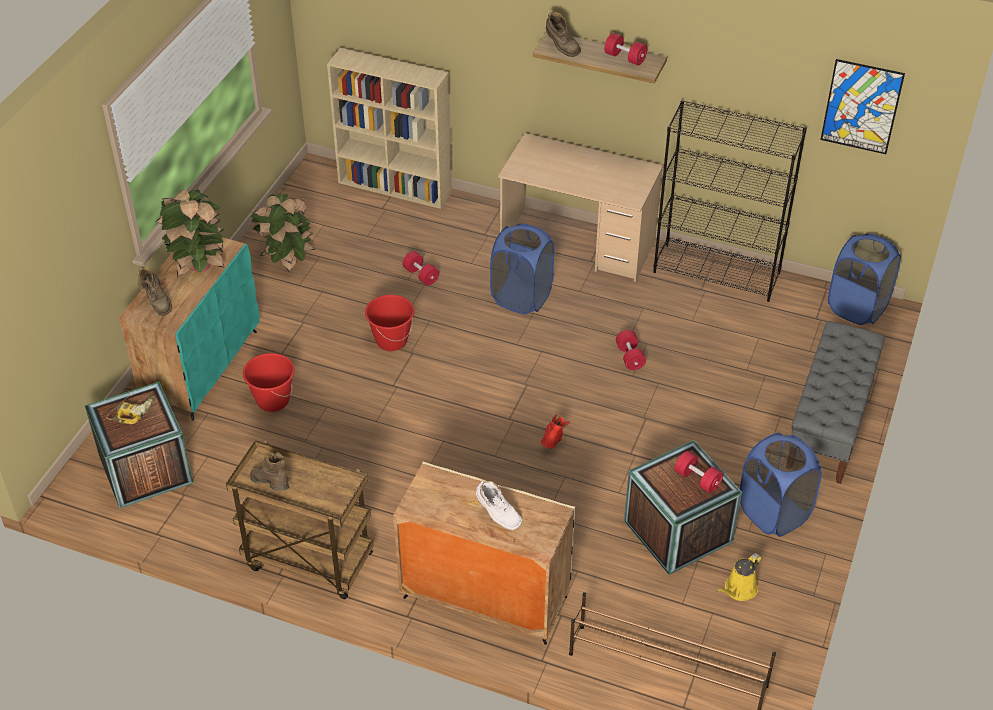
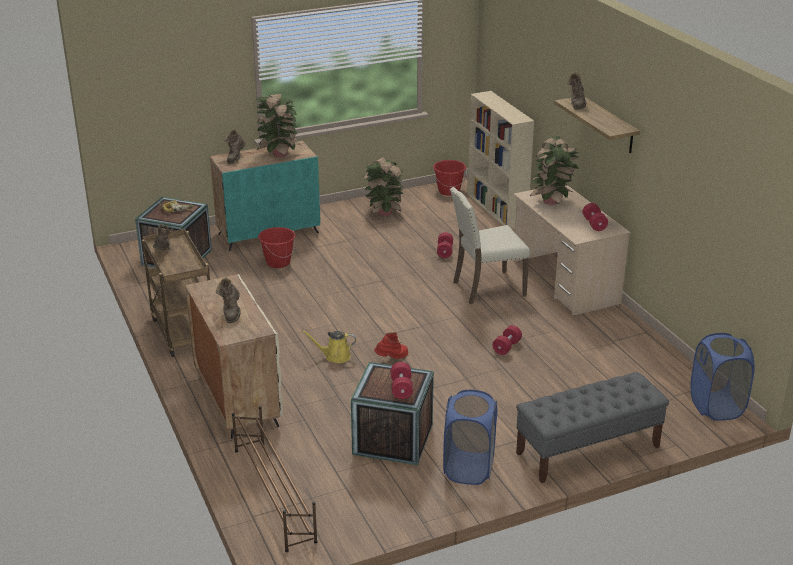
camera: 45 degrees right, 15 degrees down
(391, 341) = (380, 270): red bucket -> red bucket (449, 191)
(497, 515) = (231, 313): white boot -> brown boot
(521, 297) = (486, 288): blue laundry basket -> beige chair
(547, 165) = (552, 201): none -> potted plant
(625, 58) = (609, 121): red dumbbell -> red dumbbell (594, 224)
(717, 272) = (639, 339): black bookcase -> none
(738, 590) = (380, 488): yellow watering can -> yellow watering can (335, 356)
(861, 106) = (745, 205): picture -> none

